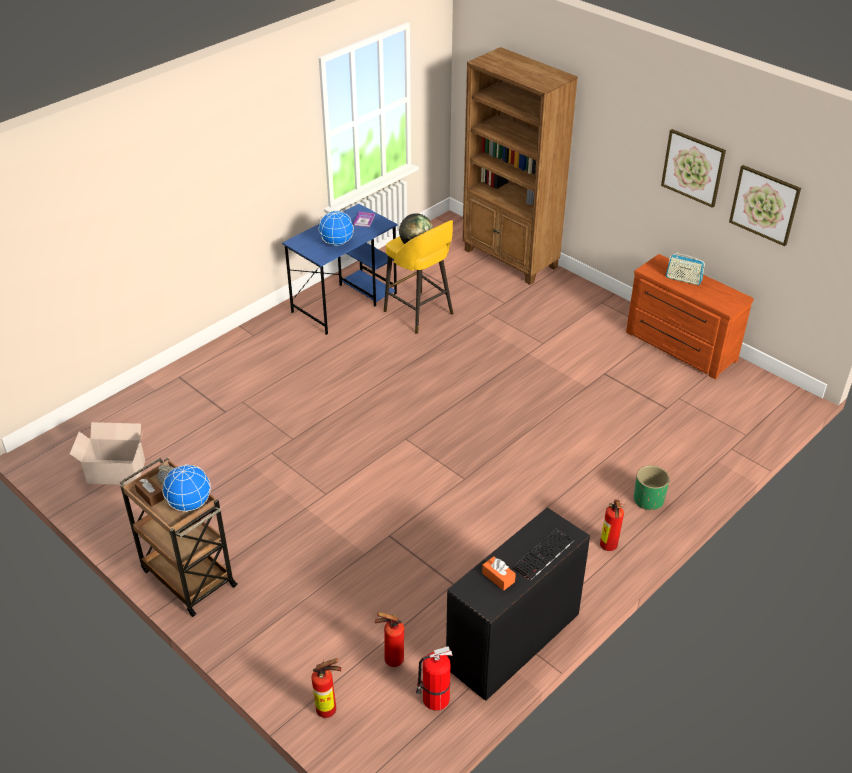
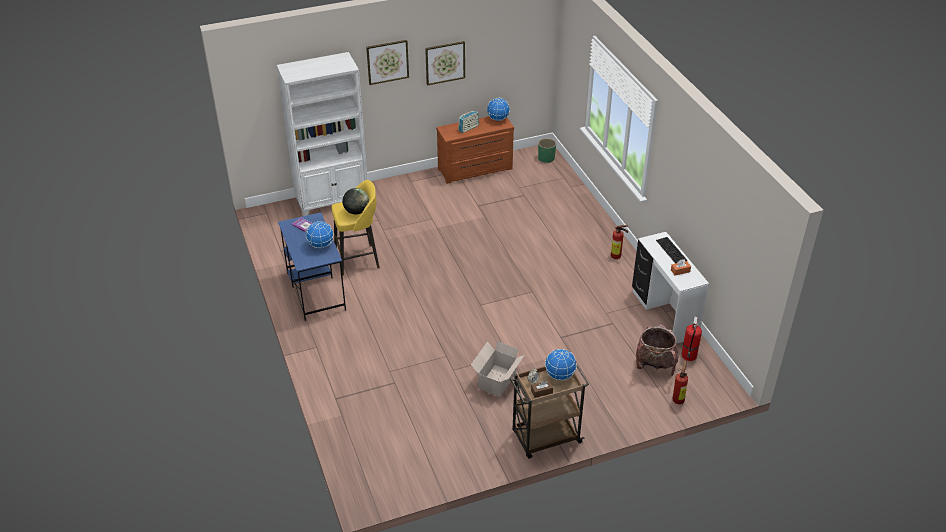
camera: 65 degrees left, 0 degrees up
(114, 471) = (420, 455): cardboard box -> cardboard box (496, 381)
(391, 660) = (655, 364): fire extinguisher -> backpack
(510, 259) = (332, 201): brown bookcase -> white bookcase
(512, 640) = (663, 314): black desk -> white desk
(648, 500) = (591, 230): green planter -> green planter (546, 158)
(732, 297) = (498, 119): none -> globe
(764, 205) = (495, 57): picture -> picture (387, 61)

